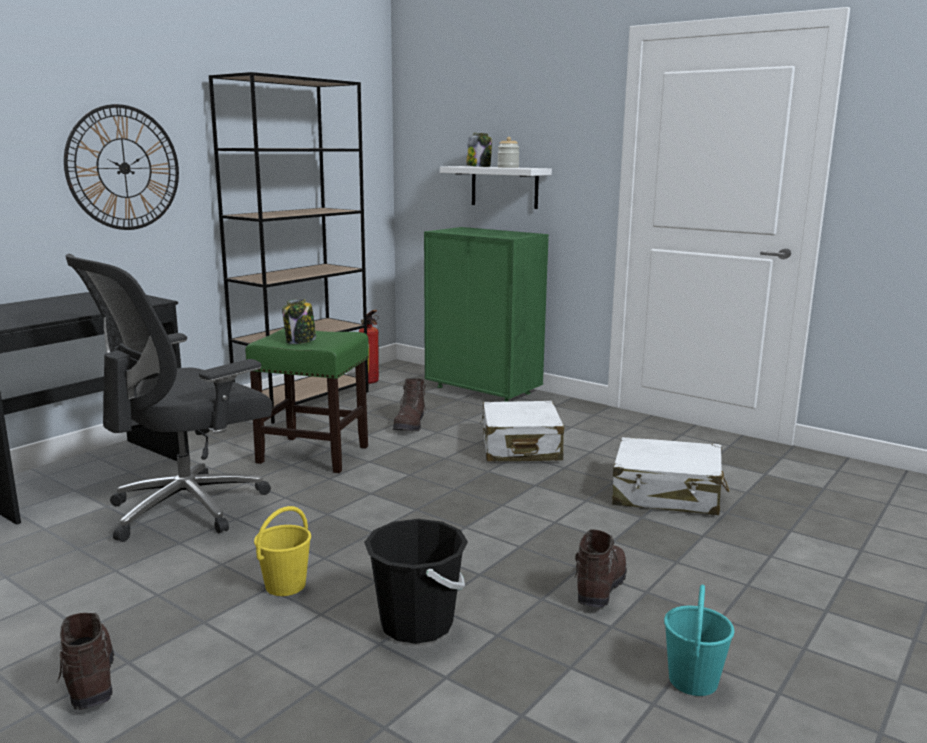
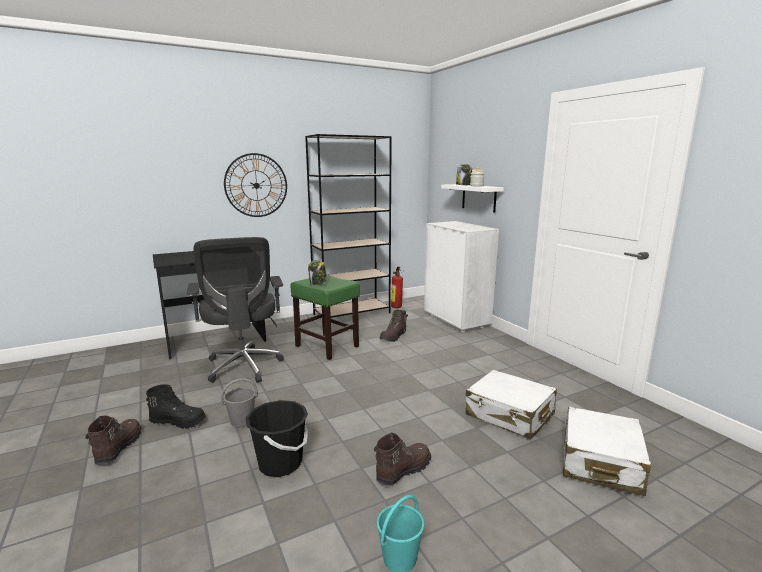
camera: 25 degrees right, 0 degrees up
(165, 613) = (178, 421): none -> black boot
(189, 507) = (243, 365): office chair -> office chair turned 90 degrees counterclockwise
(286, 585) = (242, 421): yellow bucket -> grey bucket
(484, 390) = (457, 321): green cabinet -> white cabinet
(520, 447) = (443, 363): white suitcase -> white suitcase (600, 462)

